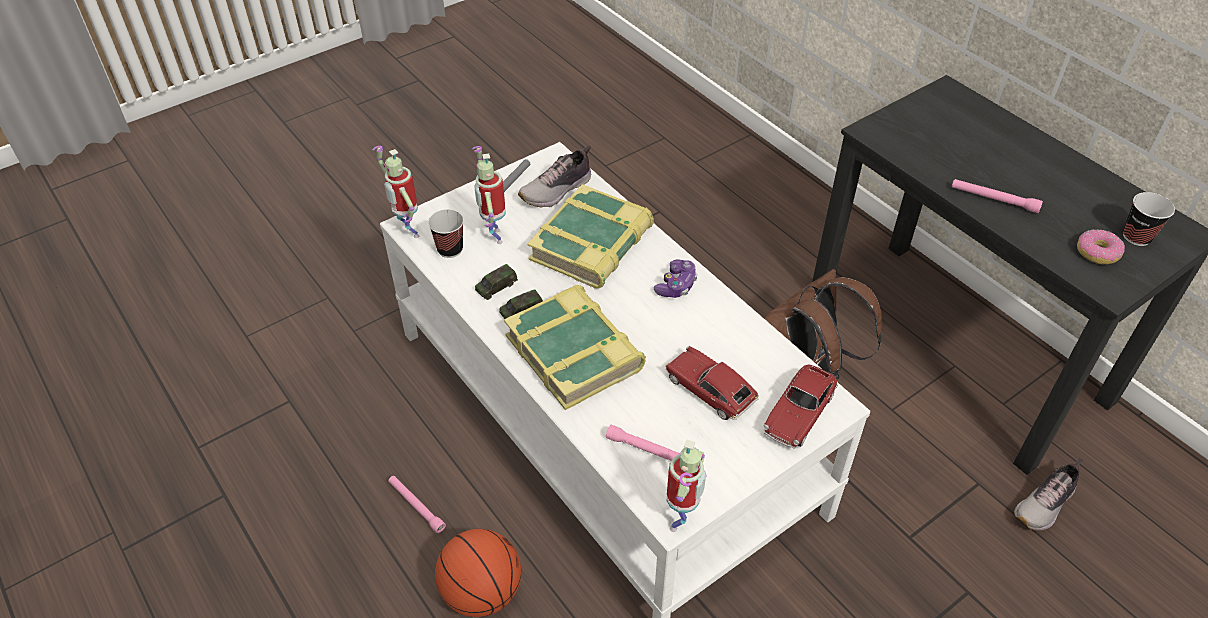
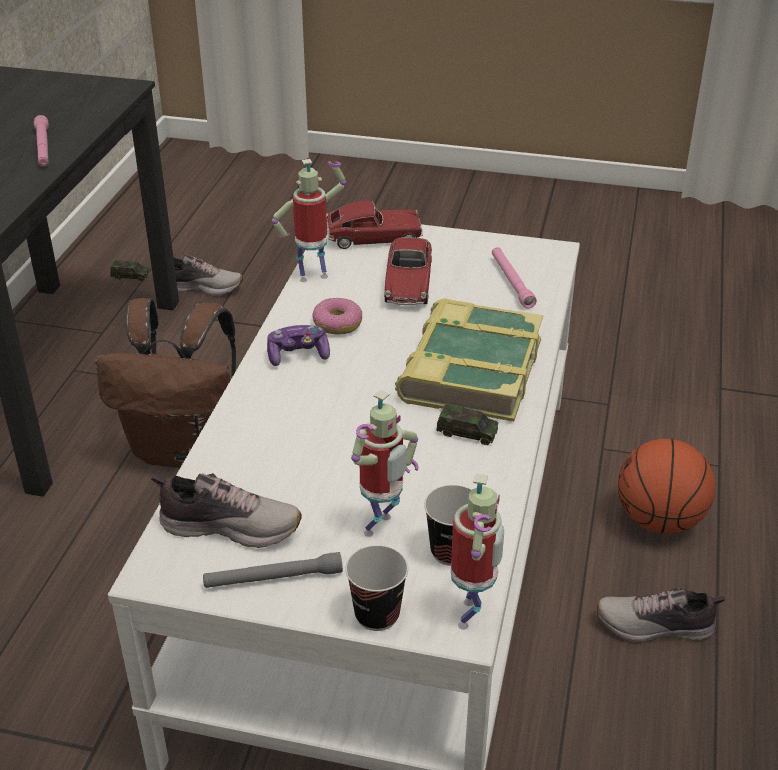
camera: 130 degrees left, 10 degrees down
(416, 506) = (655, 627): pink flashlight -> shoe
(496, 287) = (458, 472): toy car -> toy car (130, 276)
(592, 245) = (302, 440): book -> none
(681, 521) = (549, 246): toy robot -> toy robot (313, 276)
(1097, 252) = (78, 98): donut -> donut (337, 324)
(1136, 237) = (36, 90): cup -> cup (377, 615)

